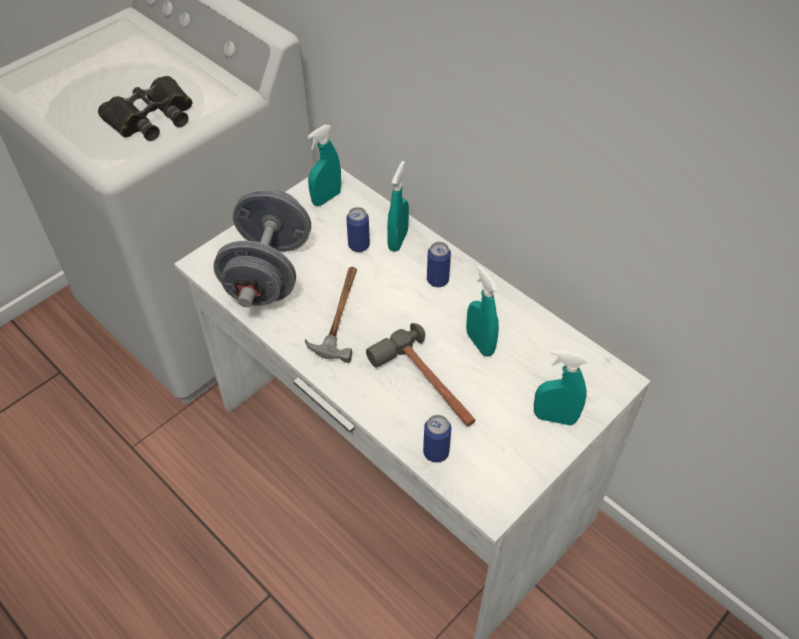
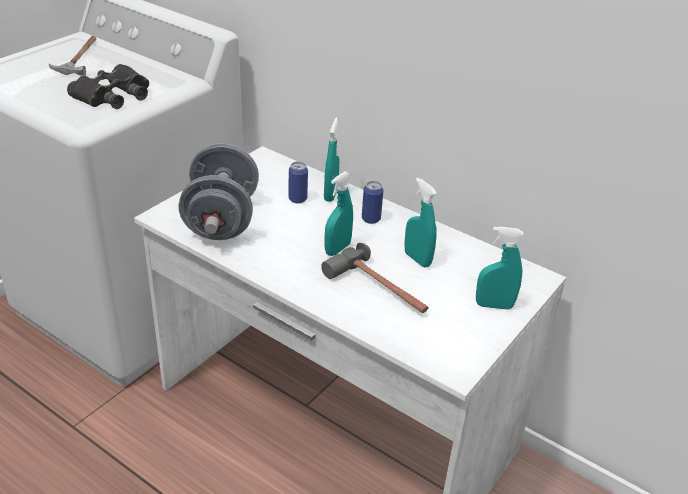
camera: 10 degrees left, 15 degrees down
(326, 198) = (262, 169): turquoise spray bottle -> turquoise spray bottle (337, 249)
(339, 313) = (291, 245): hammer -> hammer (80, 58)
(436, 452) = (398, 335): can -> none

